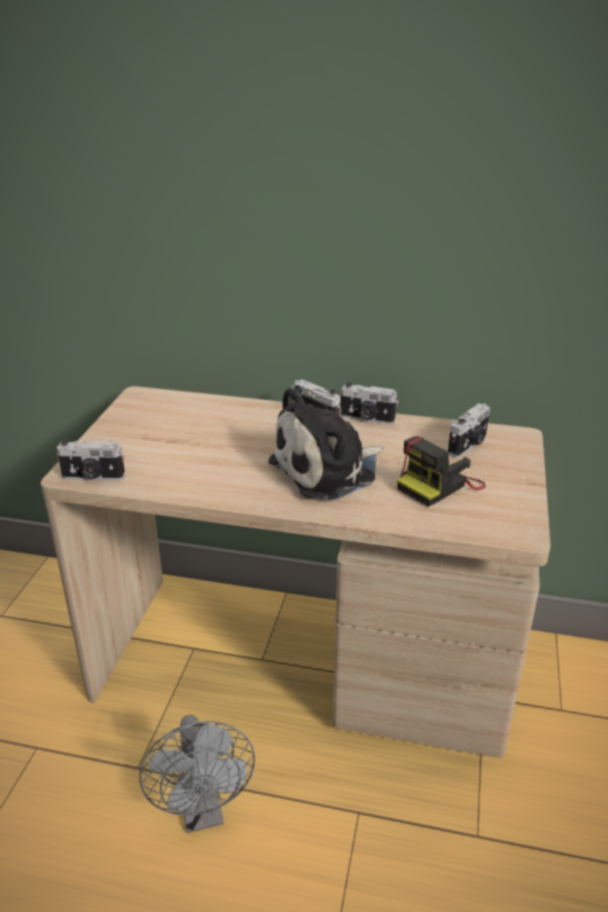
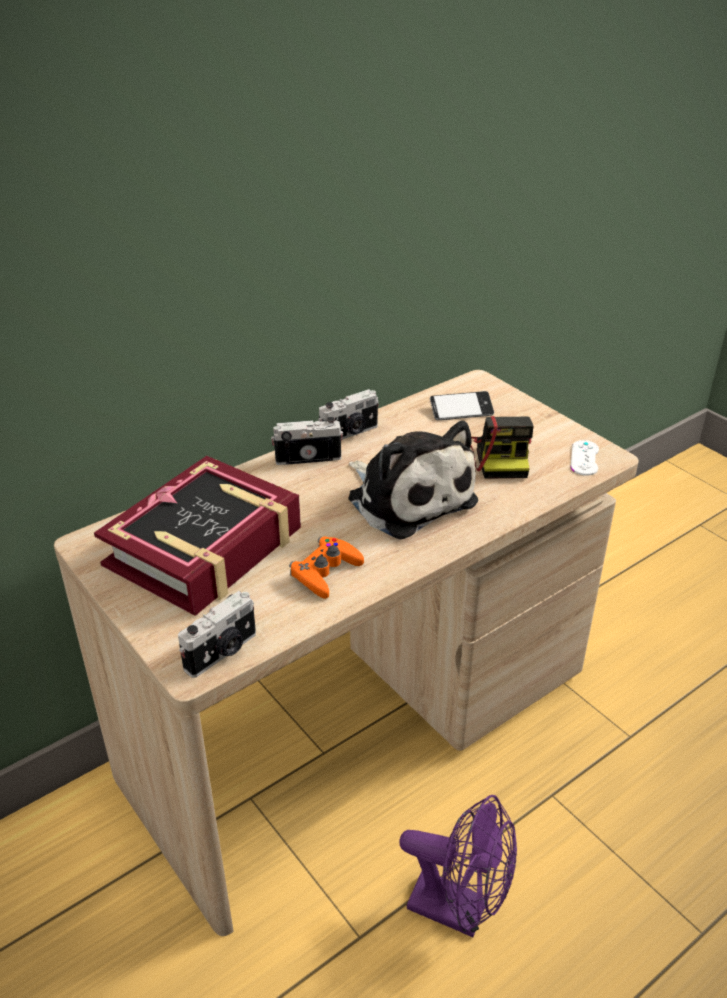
camera: 50 degrees left, 5 degrees up
(179, 428) = (205, 547): none -> book
(203, 812) = (459, 910): grey fan -> purple fan
(207, 476) = (325, 572): none -> orange game controller
(328, 470) = (408, 497): plush toy -> plush toy turned 45 degrees counterclockwise
(469, 445) = (461, 411): camera -> phone
(501, 523) = (584, 458): none -> white game controller

